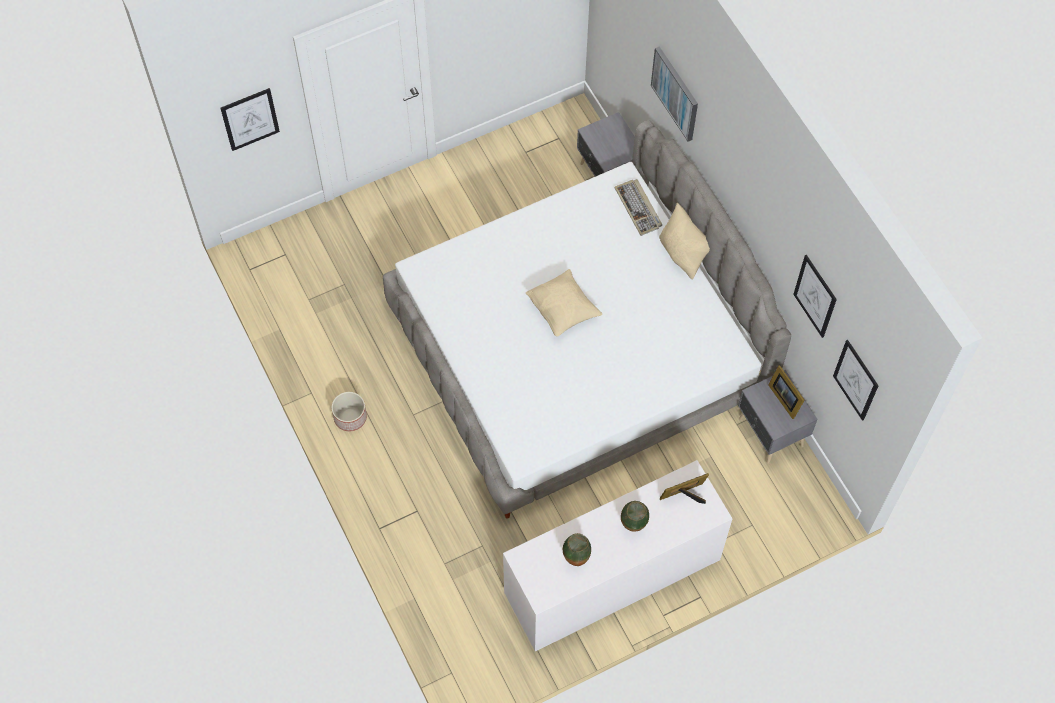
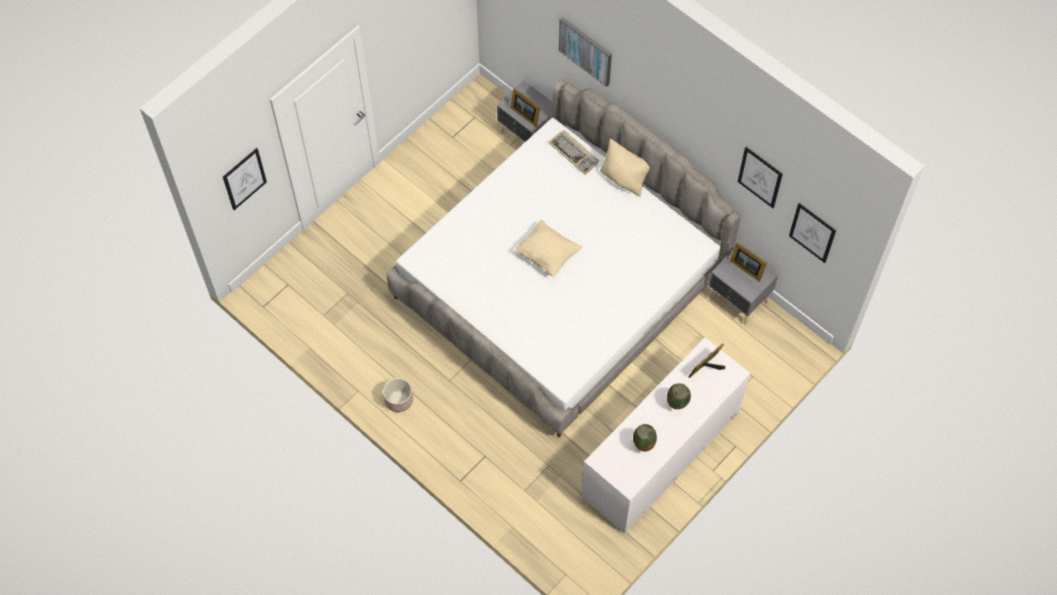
camera: 20 degrees left, 0 degrees up
(605, 148) = (525, 113): none -> picture frame

